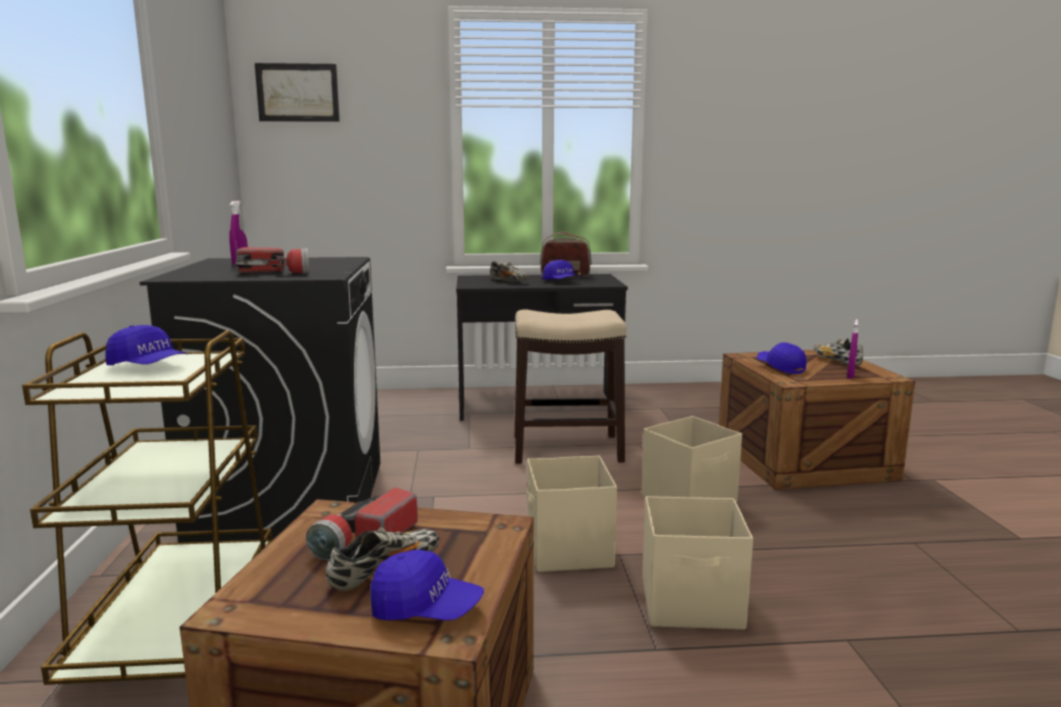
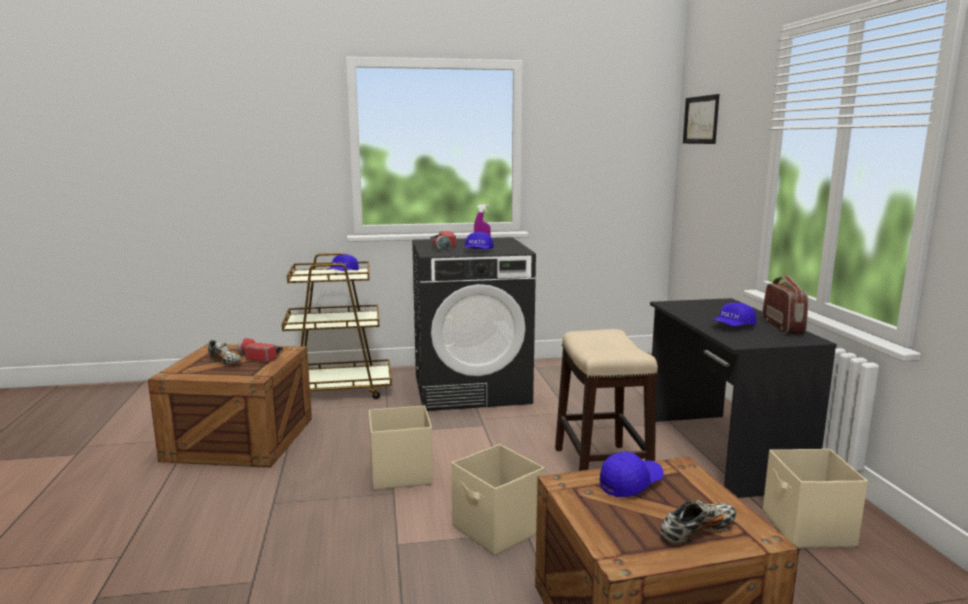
camera: 85 degrees right, 0 degrees up
(426, 609) = (189, 370): blue cap -> blue cap (478, 251)
(509, 281) = (709, 312): shoe -> none
(693, 604) = (318, 519): beige storage box -> beige storage box (807, 529)
(850, 376) = (612, 529): purple spray bottle -> none

